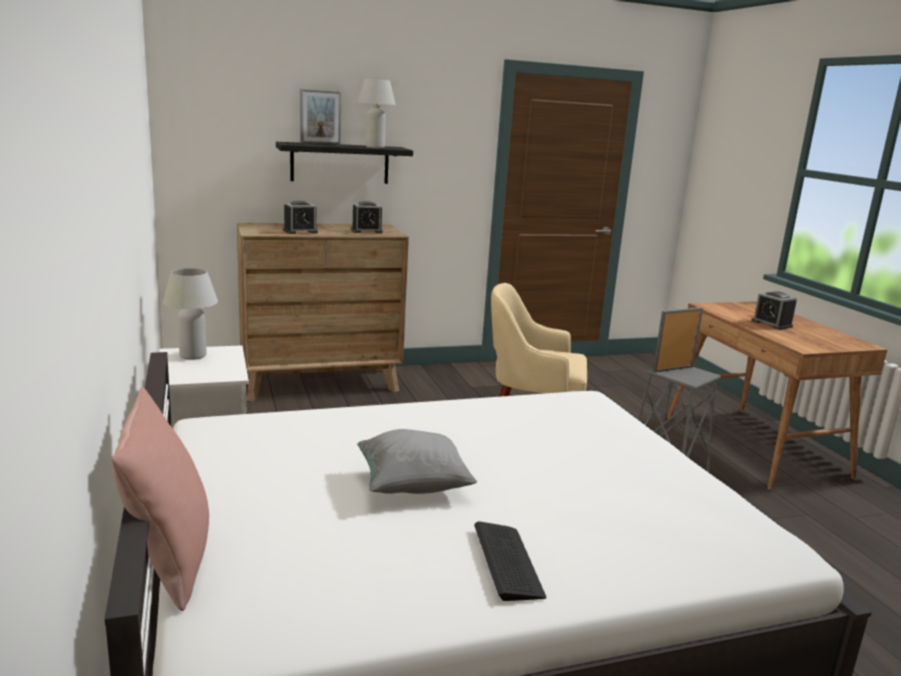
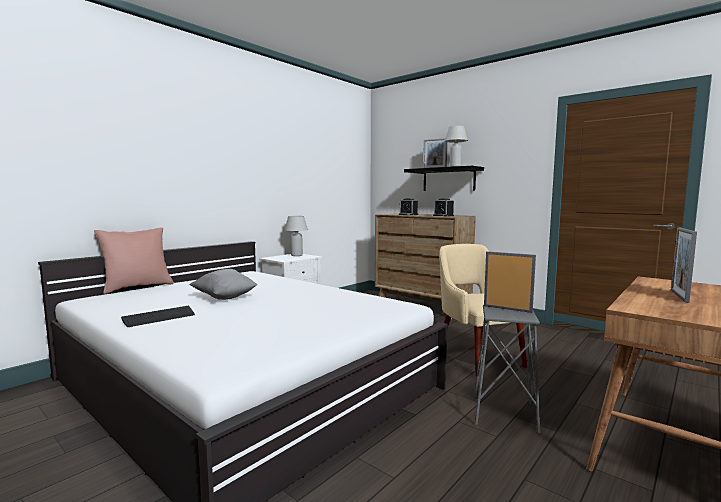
camera: 60 degrees right, 10 degrees down
(771, 324) = (679, 296): alarm clock -> picture frame

